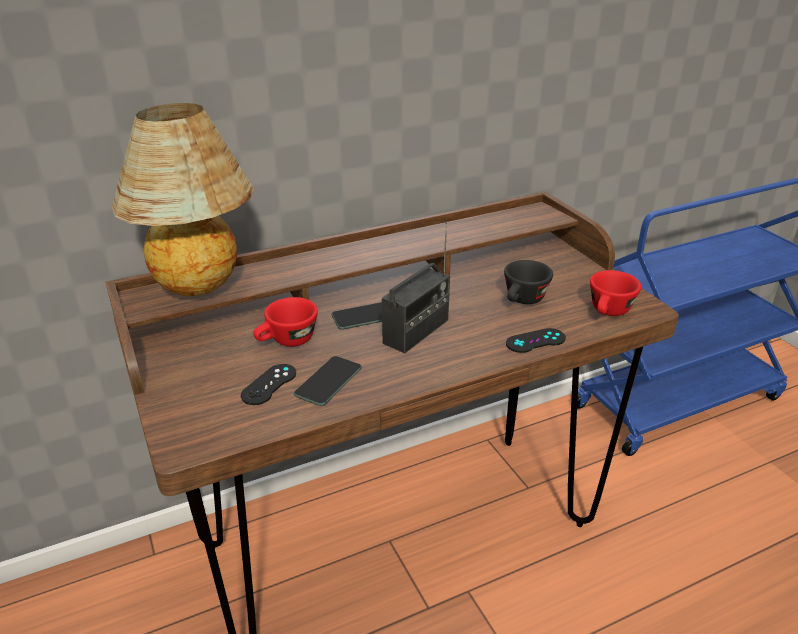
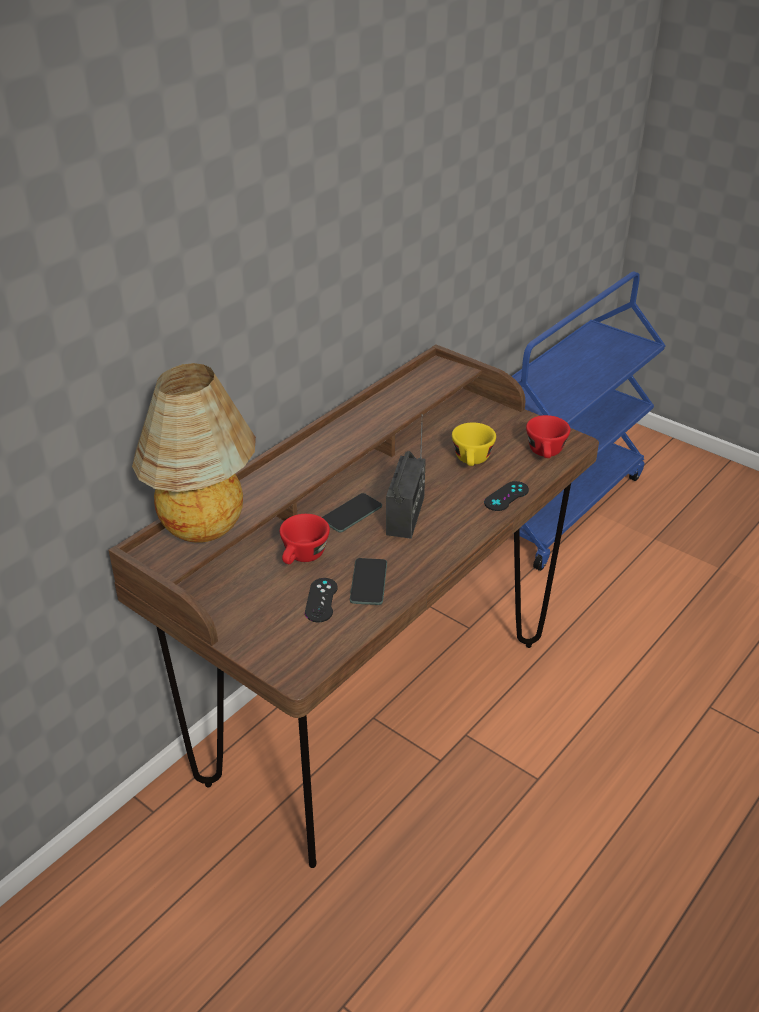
camera: 25 degrees left, 5 degrees up
(523, 301) = (472, 461): black cup -> yellow cup

